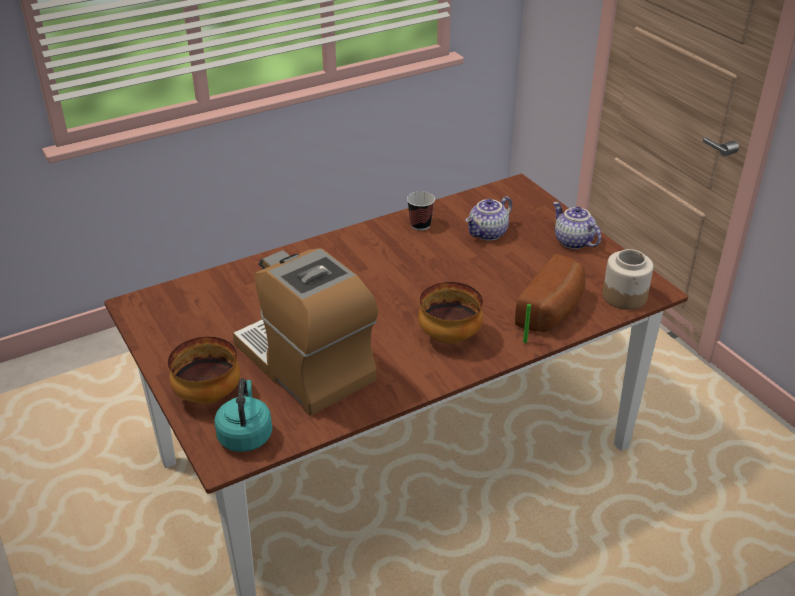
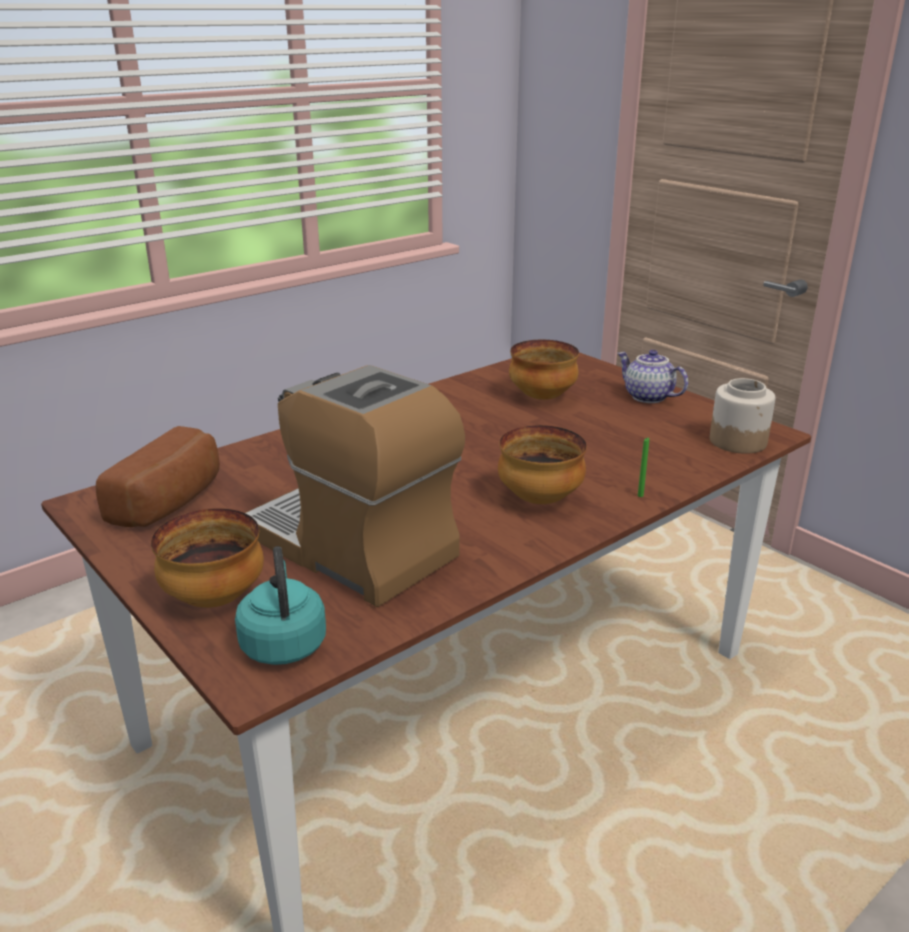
camera: 10 degrees left, 10 degrees down
(420, 225) = (457, 395): cup -> none
(488, 234) = (543, 397): teapot -> bowl
(553, 311) = (660, 462): bread -> bread (173, 501)

